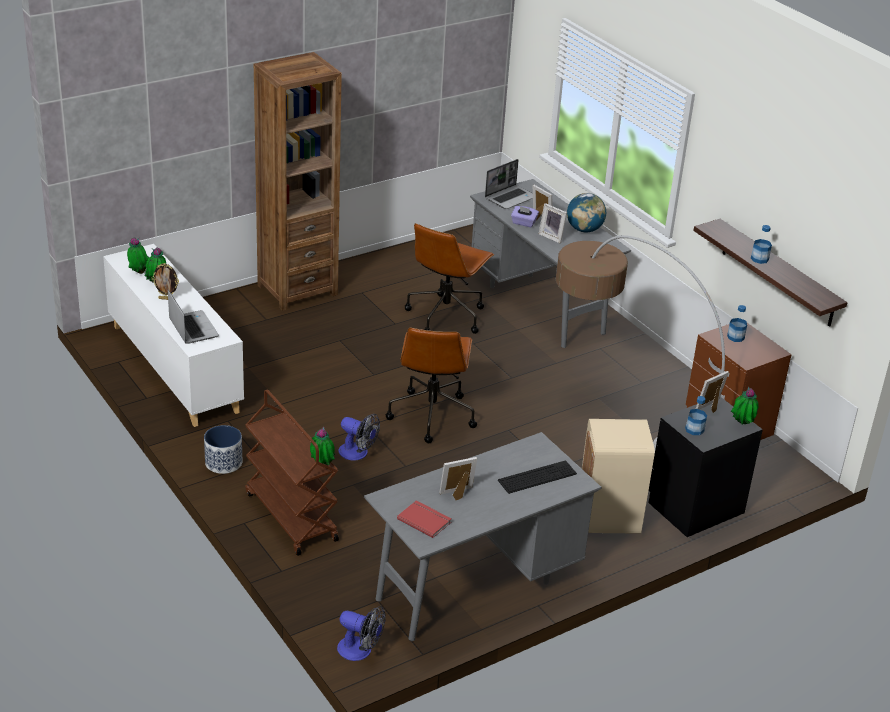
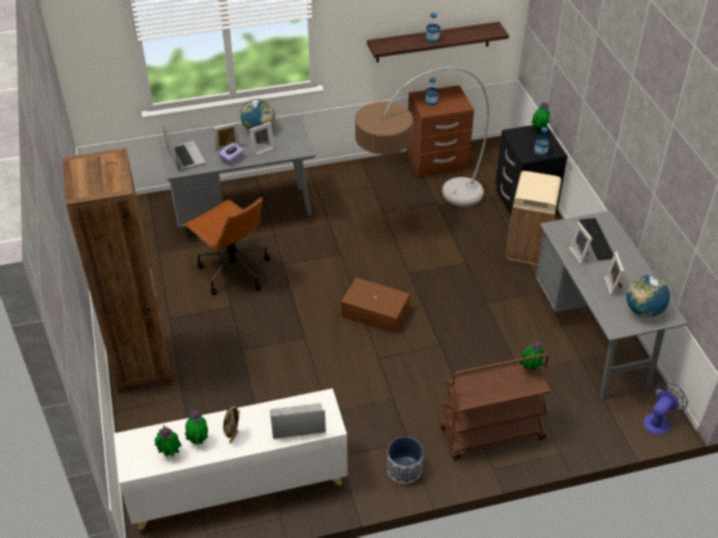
camera: 70 degrees left, 10 degrees up
(358, 453) = (415, 372): fan -> none
(425, 520) = (643, 310): red book -> globe
(431, 414) = (375, 313): brown office chair -> brown storage box
(711, 407) = (516, 137): picture frame -> picture frame (579, 254)

